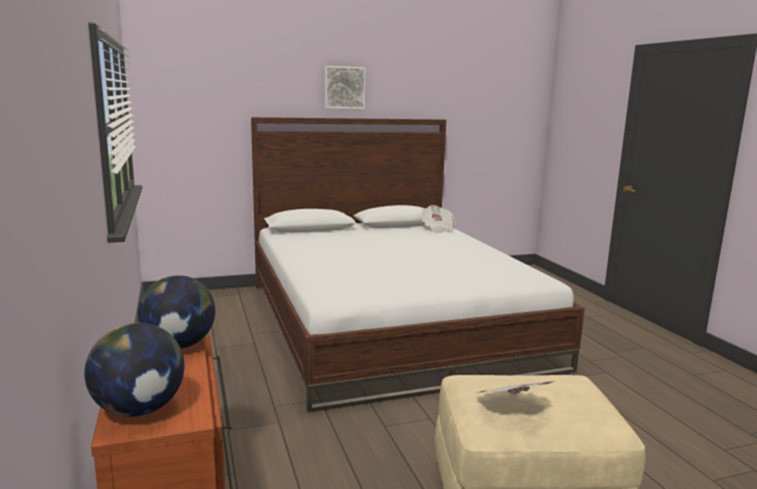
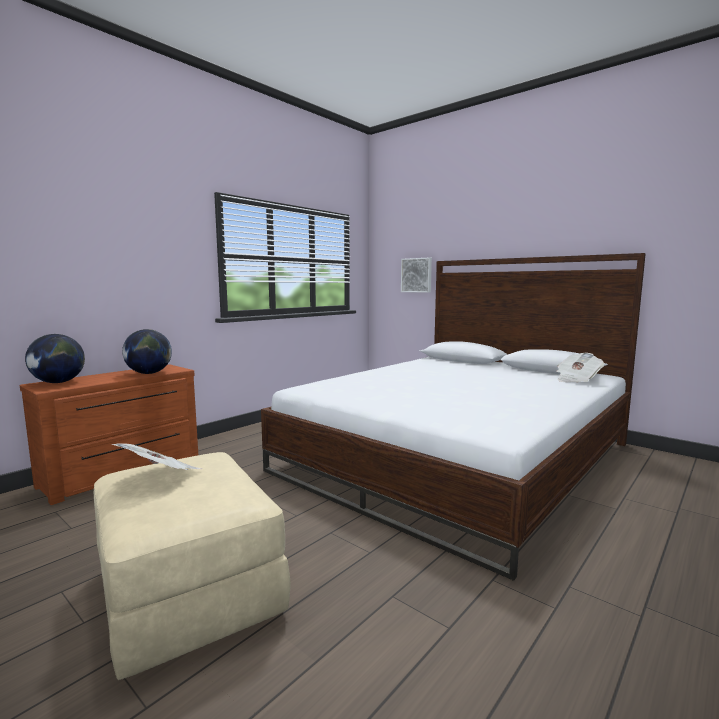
camera: 60 degrees right, 5 degrees down
(344, 87) = (522, 228): picture -> picture (416, 275)

